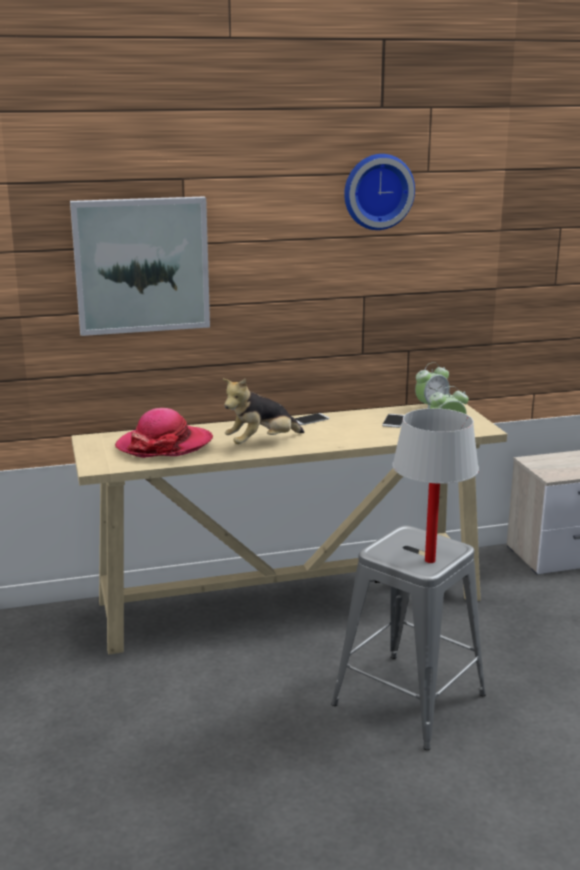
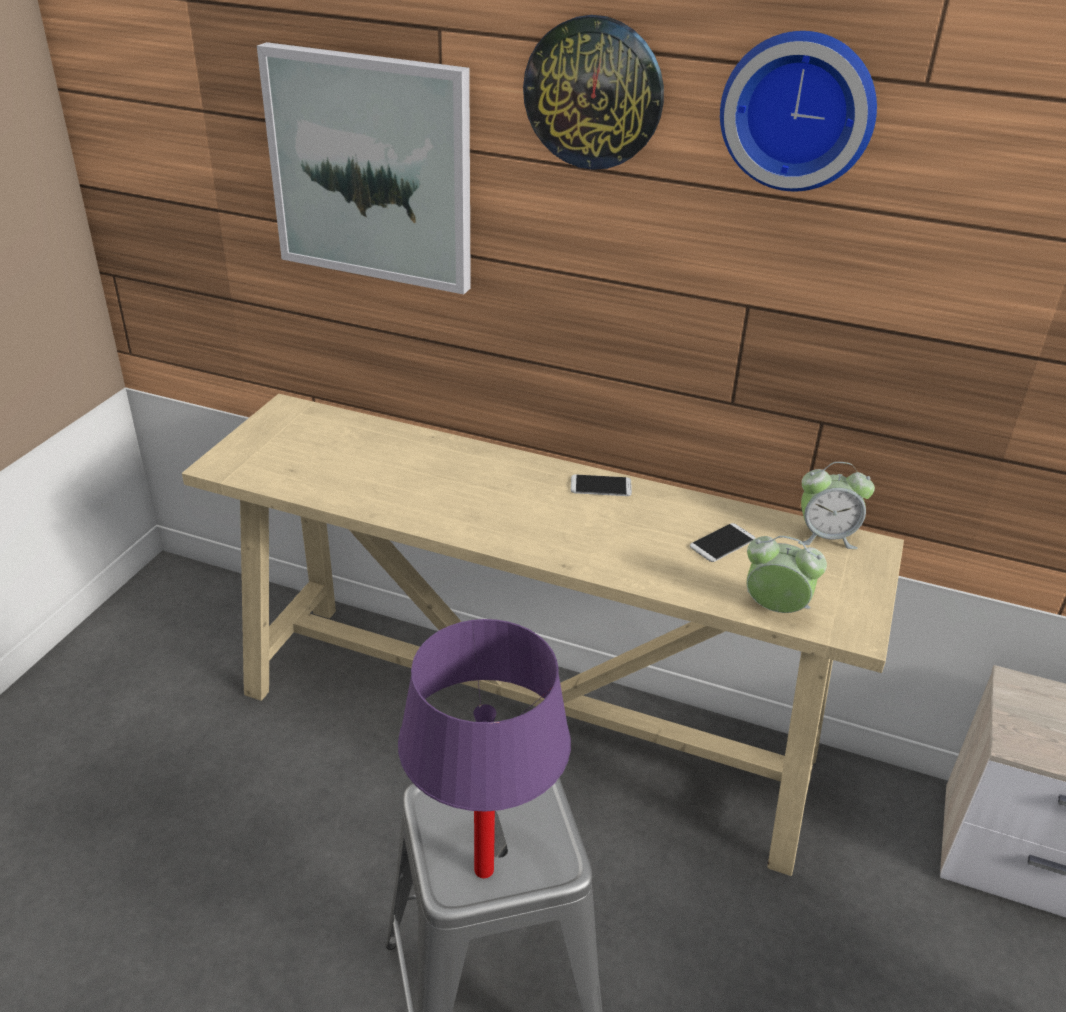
camera: 35 degrees right, 15 degrees up
(164, 445) = (349, 458): hat -> none
(261, 443) = (469, 508): plush toy -> none
(275, 199) = (594, 93): none -> wall clock
(429, 560) = (483, 869): white table lamp -> purple table lamp

